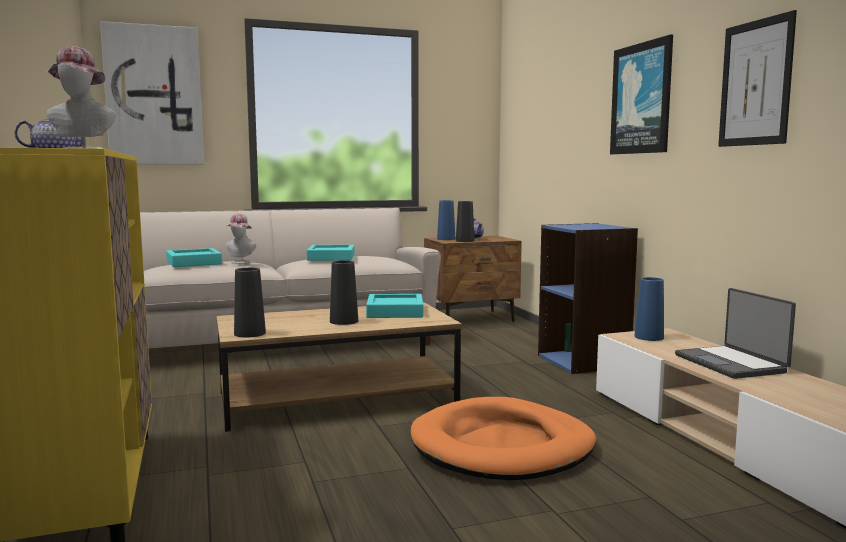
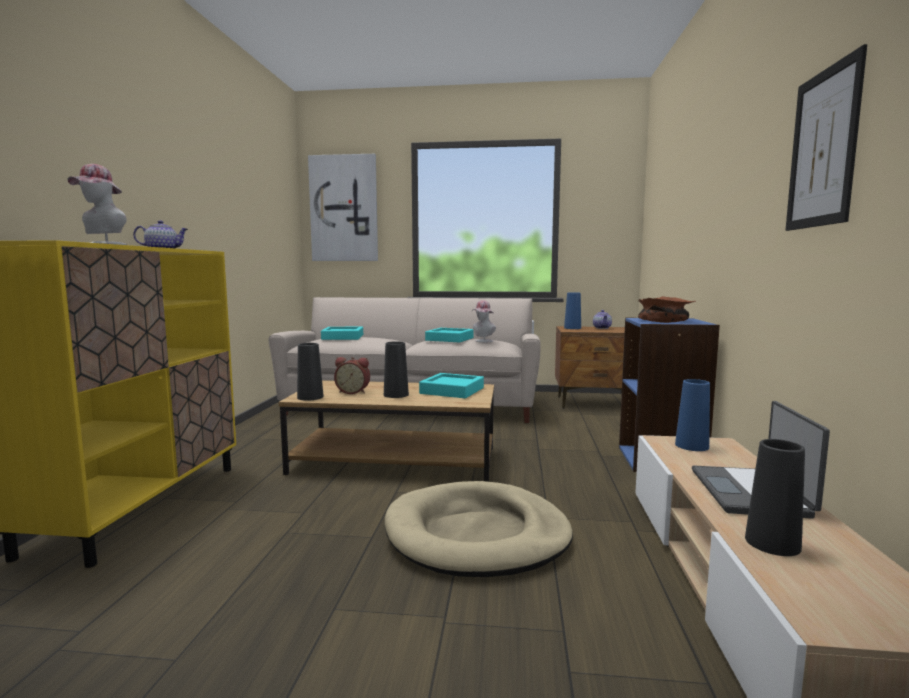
camera: 25 degrees right, 0 degrees up
(240, 262) = (374, 339): hat -> hat (482, 341)
(289, 323) = (353, 392): none -> alarm clock
(465, 241) = (585, 330): black vase -> black vase (772, 543)
(502, 446) = (477, 535): orange dog bed -> beige dog bed
(585, 226) = (665, 321): none -> brown bowl
(642, 99) = (730, 182): picture -> none

